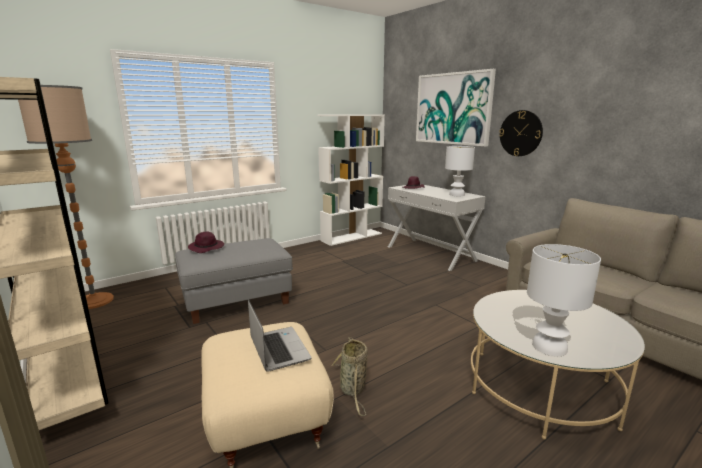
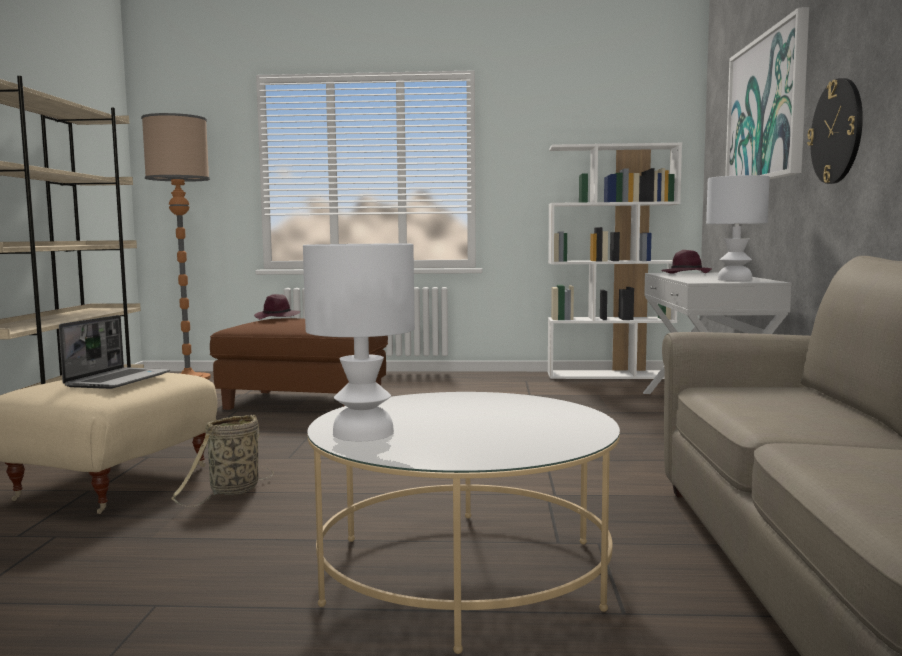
camera: 40 degrees right, 10 degrees down
(237, 300) = (305, 402): grey ottoman -> brown ottoman

